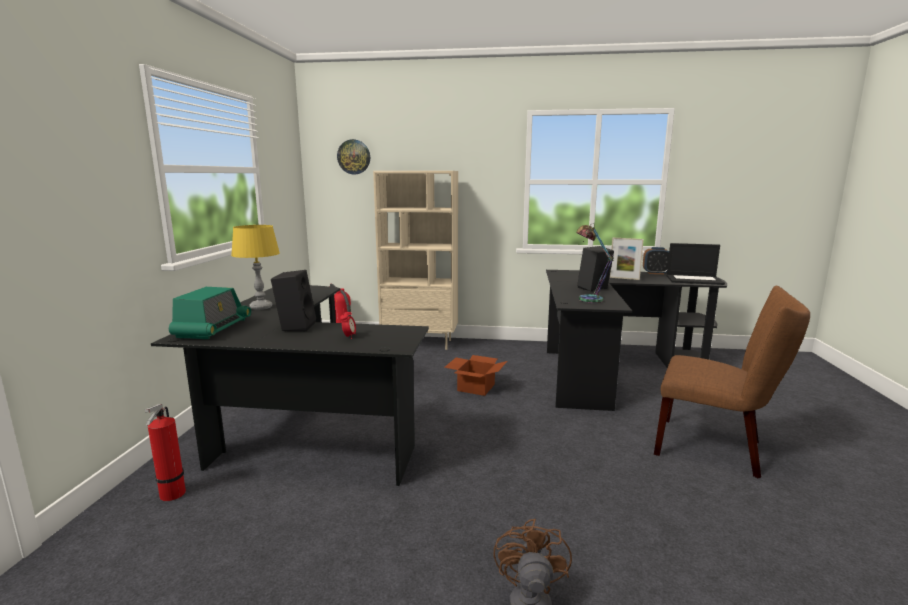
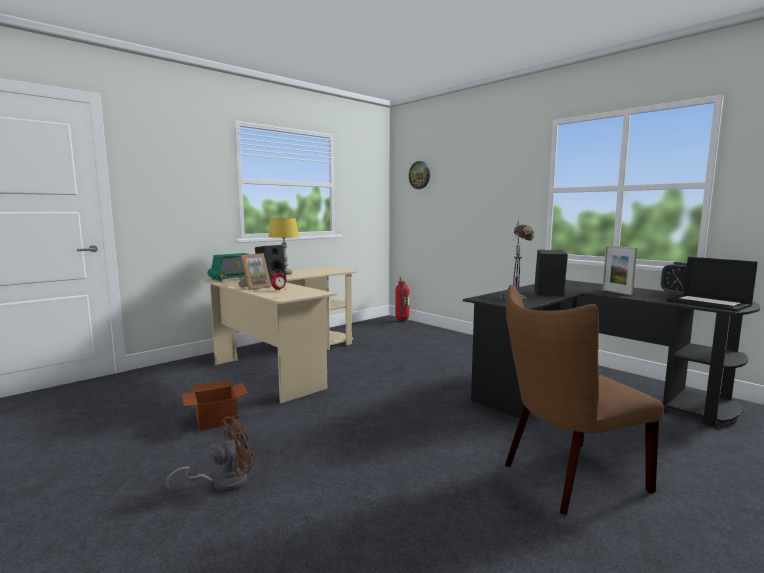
camera: 40 degrees right, 5 degrees down
(171, 495) = (188, 370): fire extinguisher -> none
(298, 428) = (286, 360): black desk -> beige desk
(301, 339) = (255, 287): none -> picture frame
(420, 343) = (448, 335): beige bookcase -> none
(475, 387) = (433, 370): cardboard box -> cardboard box (217, 419)
(715, 448) = (567, 478): brown chair -> brown chair turned 90 degrees clockwise

